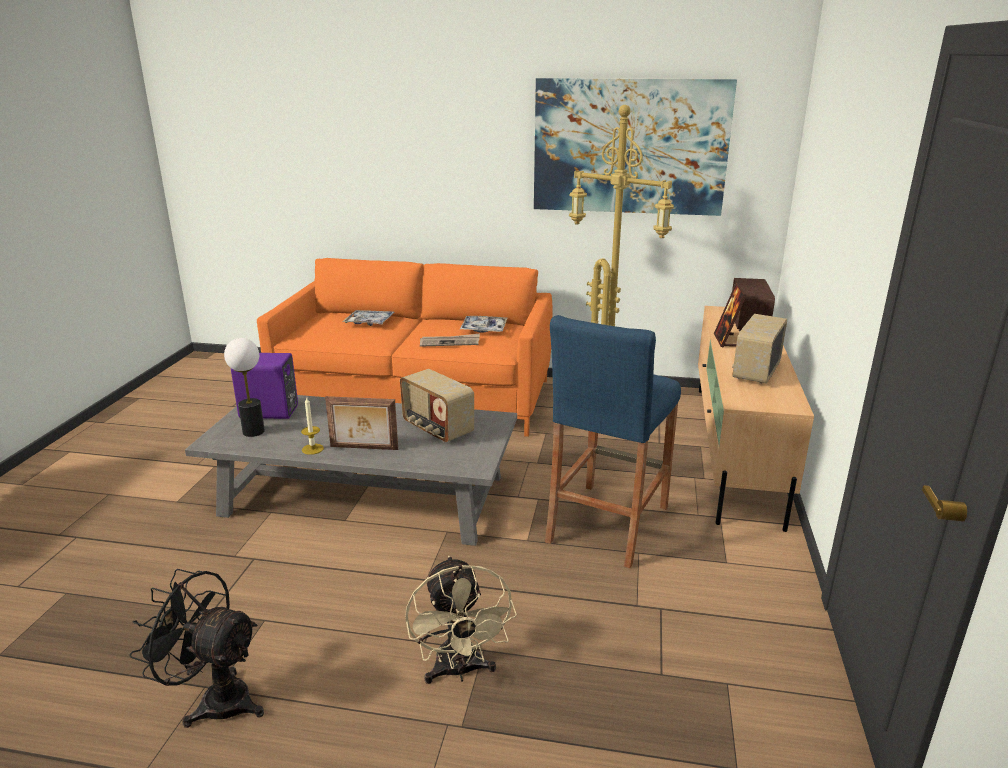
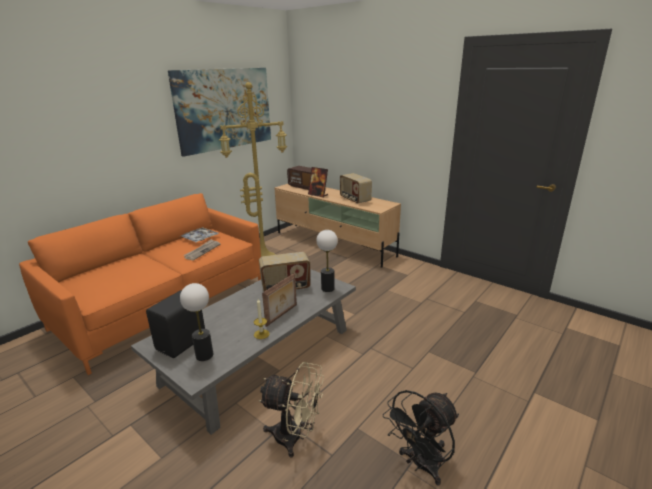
camera: 60 degrees left, 0 degrees up
(269, 413) = (182, 343): purple speaker -> black speaker
(369, 322) = (120, 267): tray -> none
(459, 671) = (439, 363): beige fan -> beige fan (295, 437)
(462, 459) = (328, 288): none -> table lamp
(607, 523) = (360, 289): blue stool -> none

